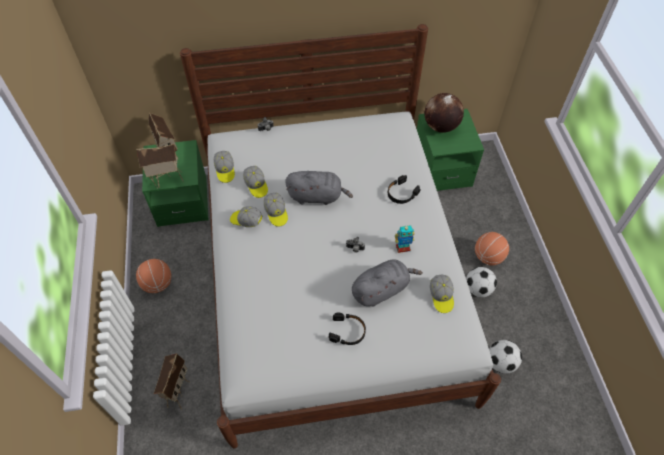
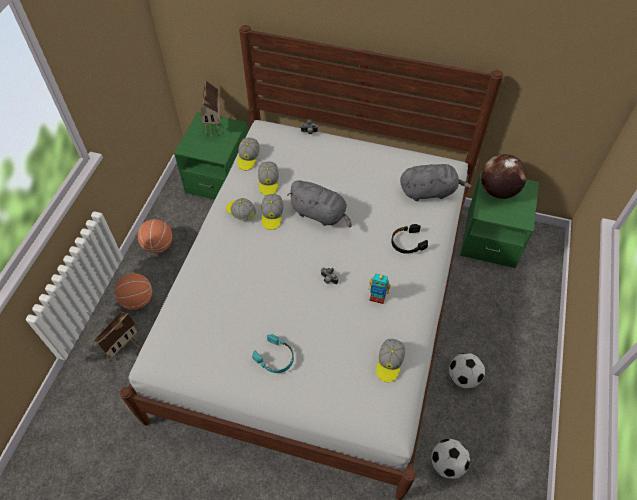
camera: 25 degrees right, 0 degrees up
(167, 181) = (200, 151): toy house -> none
(347, 331) = (275, 357): black headphones -> turquoise headphones
(381, 289) = (332, 330): grey plush toy -> grey plush toy (429, 191)
(488, 257) = (493, 348): basketball -> basketball (138, 300)

